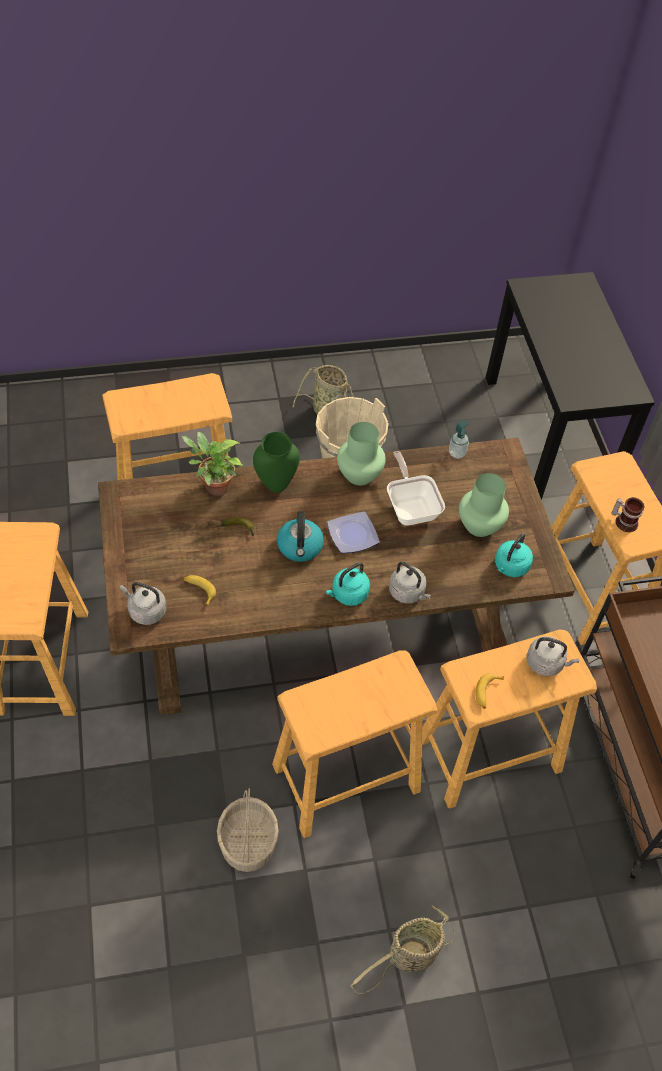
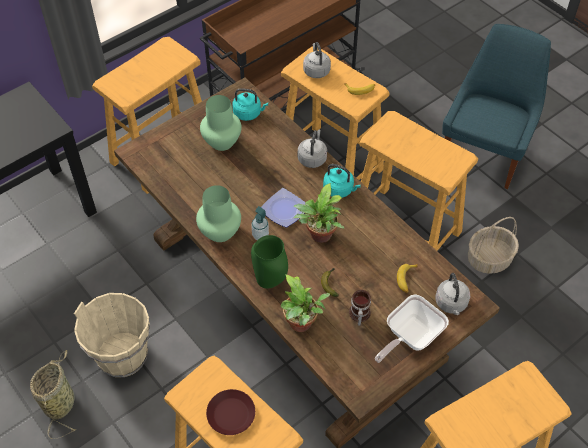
camera: 115 degrees left, 0 degrees up
(169, 403) = (230, 414): none -> brown plate
(300, 547) = (319, 236): kettle -> potted plant
(408, 957) = (485, 153): basket -> blue chair
(411, 507) = (232, 186): frying pan -> frying pan (409, 337)
(457, 453) = (155, 180): soap dispenser -> soap dispenser (260, 235)
(624, 521) = (166, 67): mug -> mug (358, 314)

